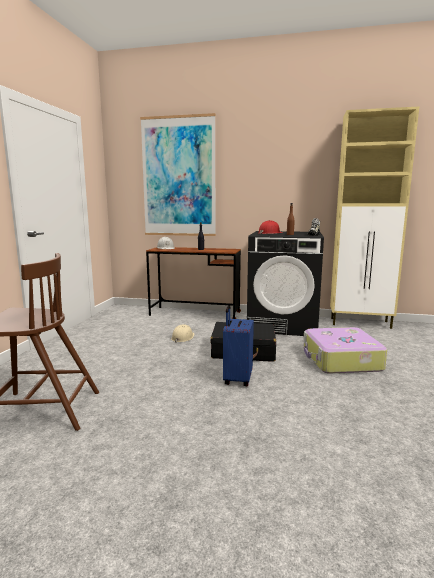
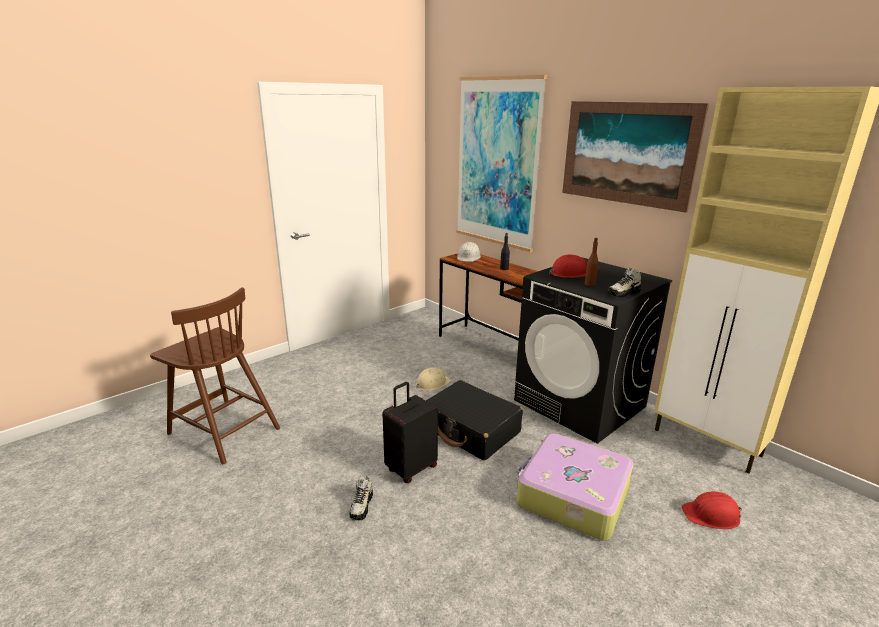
camera: 35 degrees right, 10 degrees up
(236, 408) = (361, 506): none -> shoe
(237, 379) = (411, 468): blue suitcase -> black suitcase
(279, 159) = (627, 153): none -> picture
(403, 346) = (712, 515): none -> red hard hat

